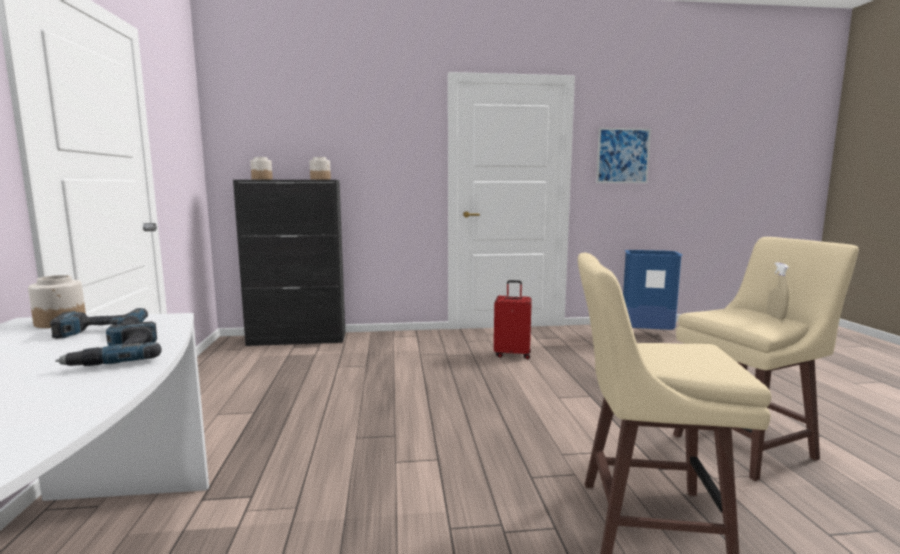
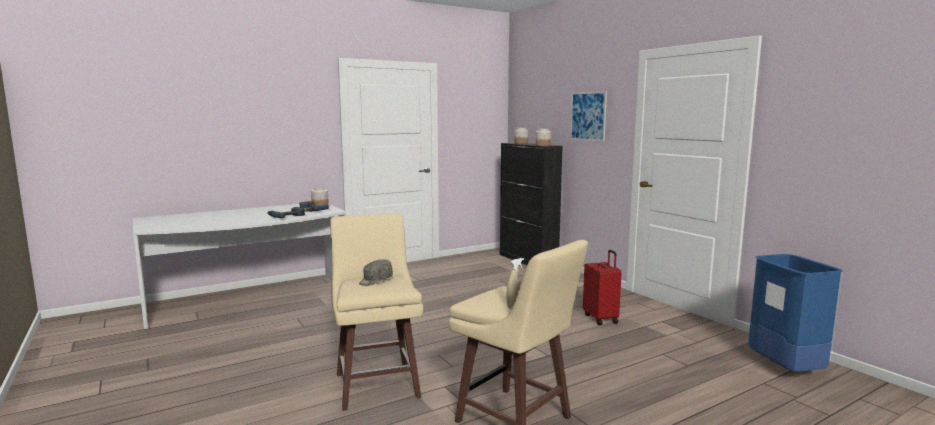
camera: 65 degrees right, 0 degrees up
(623, 155) = (820, 131): picture -> picture (588, 116)
(669, 354) = (375, 280): none -> grey cap

